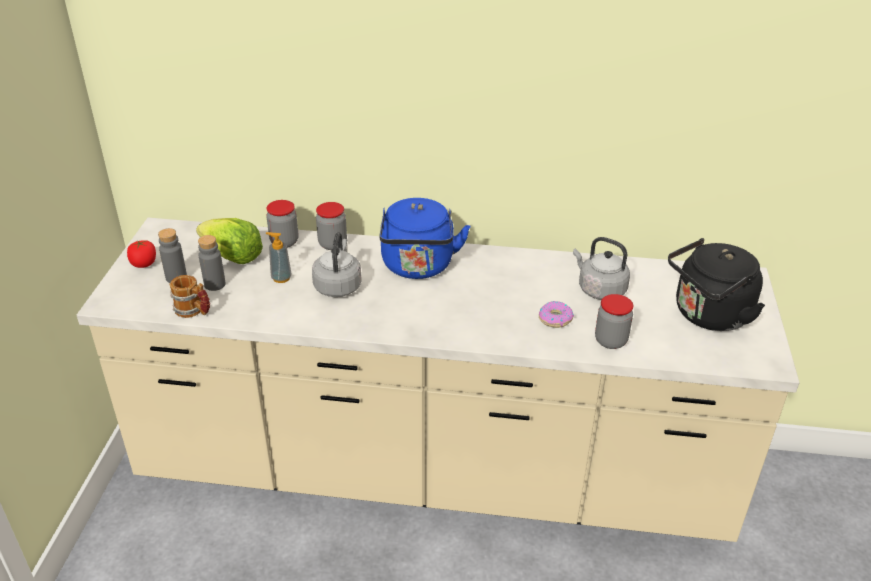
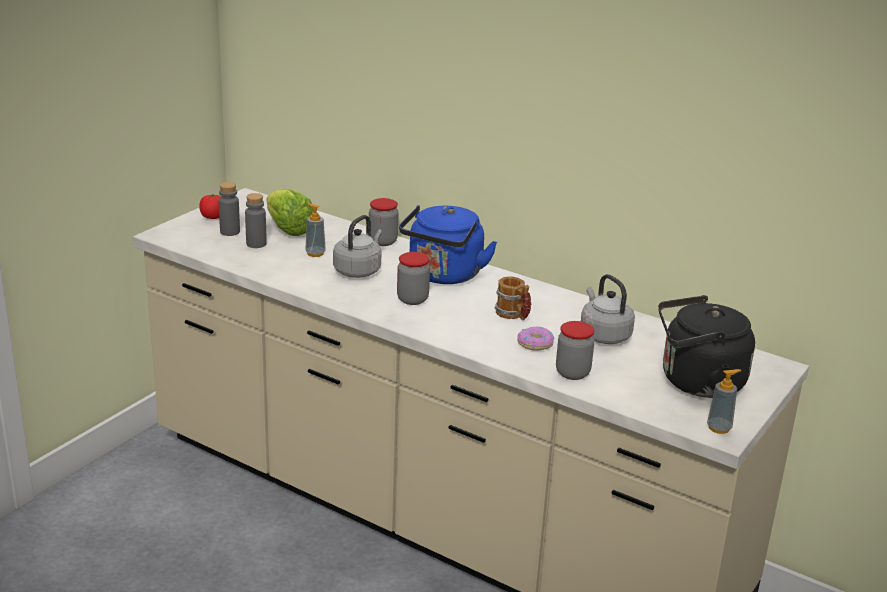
camera: 25 degrees right, 10 degrees down
(193, 311) = (223, 256): mug -> mug (513, 315)
(284, 242) = (342, 230): jar -> jar (412, 299)
(763, 358) = (719, 428): none -> soap dispenser

